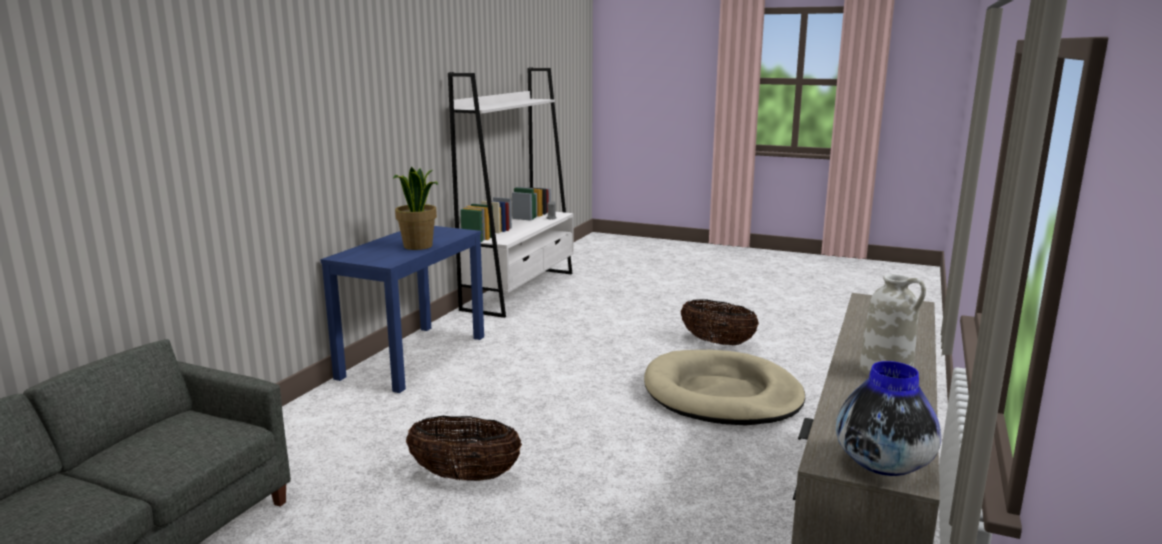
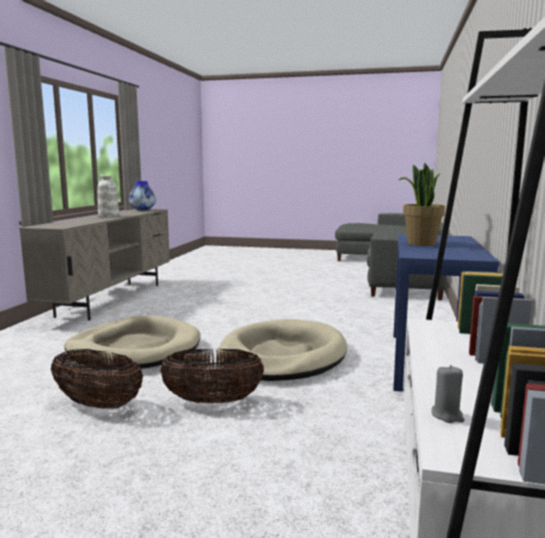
camera: 170 degrees right, 5 degrees down
(465, 476) = (299, 305): basket -> basket (213, 401)
(555, 373) = (282, 356): none -> beige dog bed

